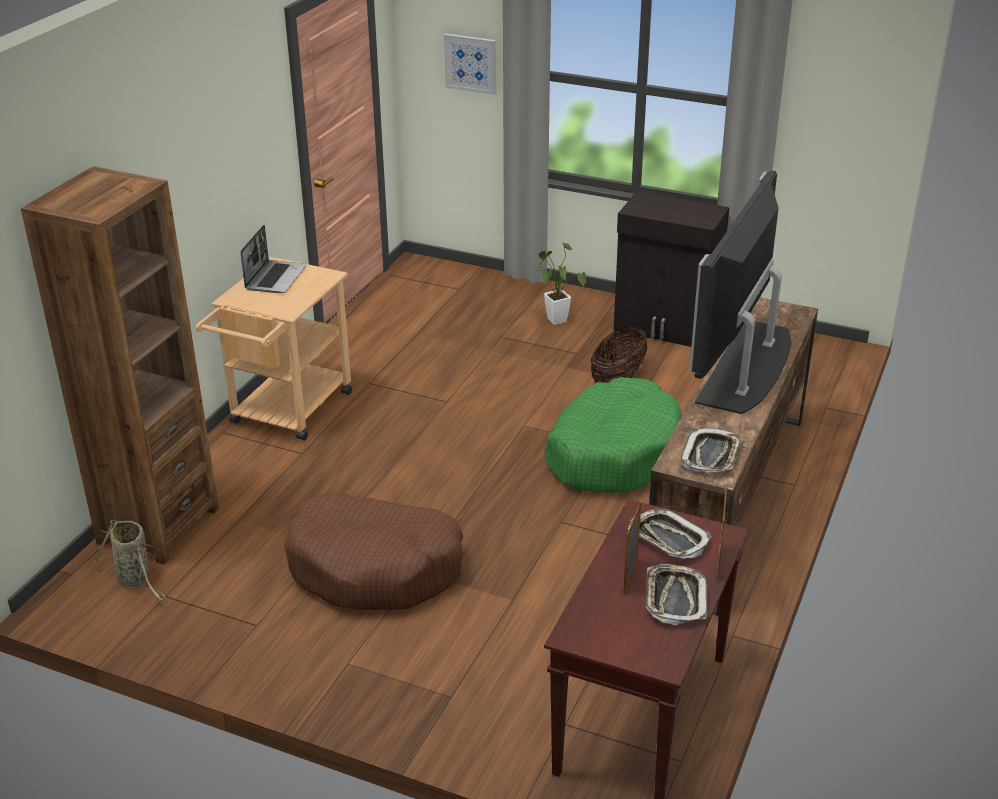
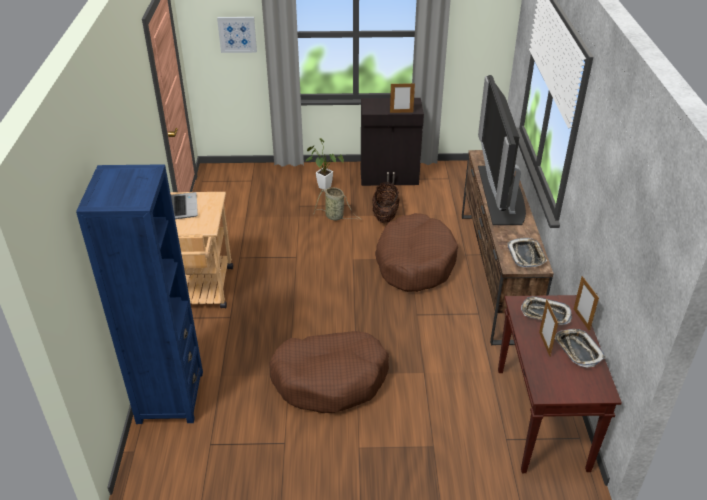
camera: 25 degrees left, 5 degrees up
(135, 579) = (181, 439): basket -> basket (336, 217)
(158, 526) = (170, 397): brown bookcase -> blue bookcase
(613, 453) = (414, 262): green dog bed -> brown dog bed
(680, 221) = (401, 112): none -> picture frame

